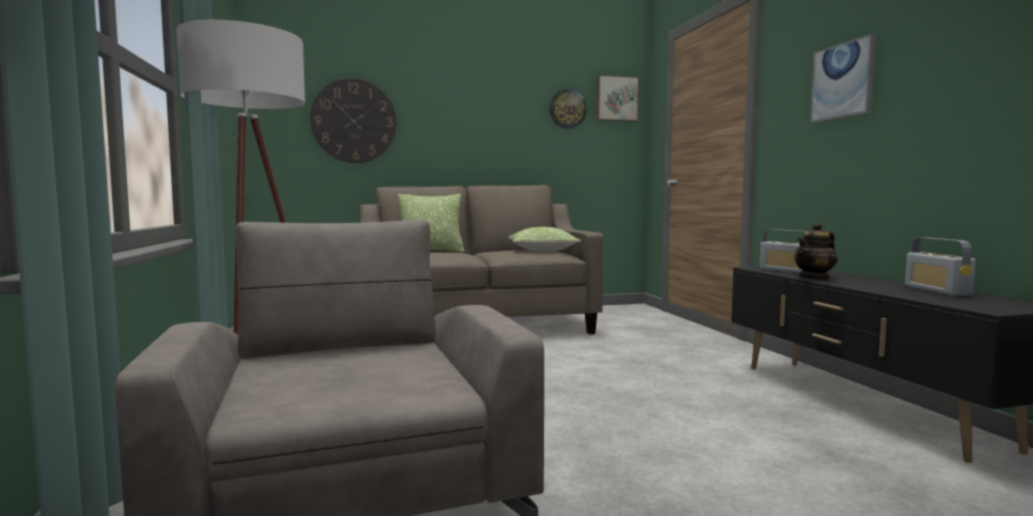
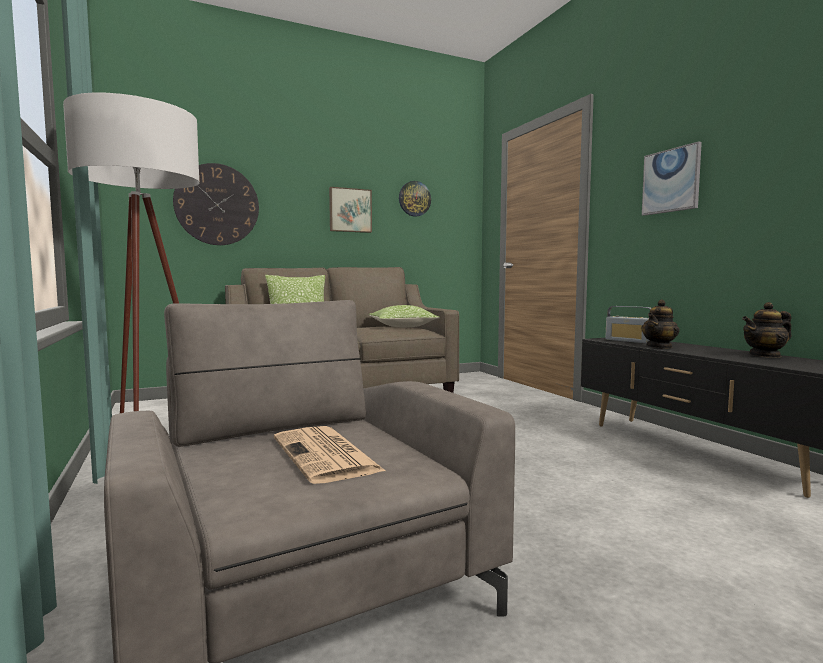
camera: 10 degrees left, 0 degrees up
(368, 373) = (327, 455): none -> newspaper
(616, 98) = (456, 191): picture -> picture (350, 210)
(937, 290) = (765, 355): radio -> teapot

